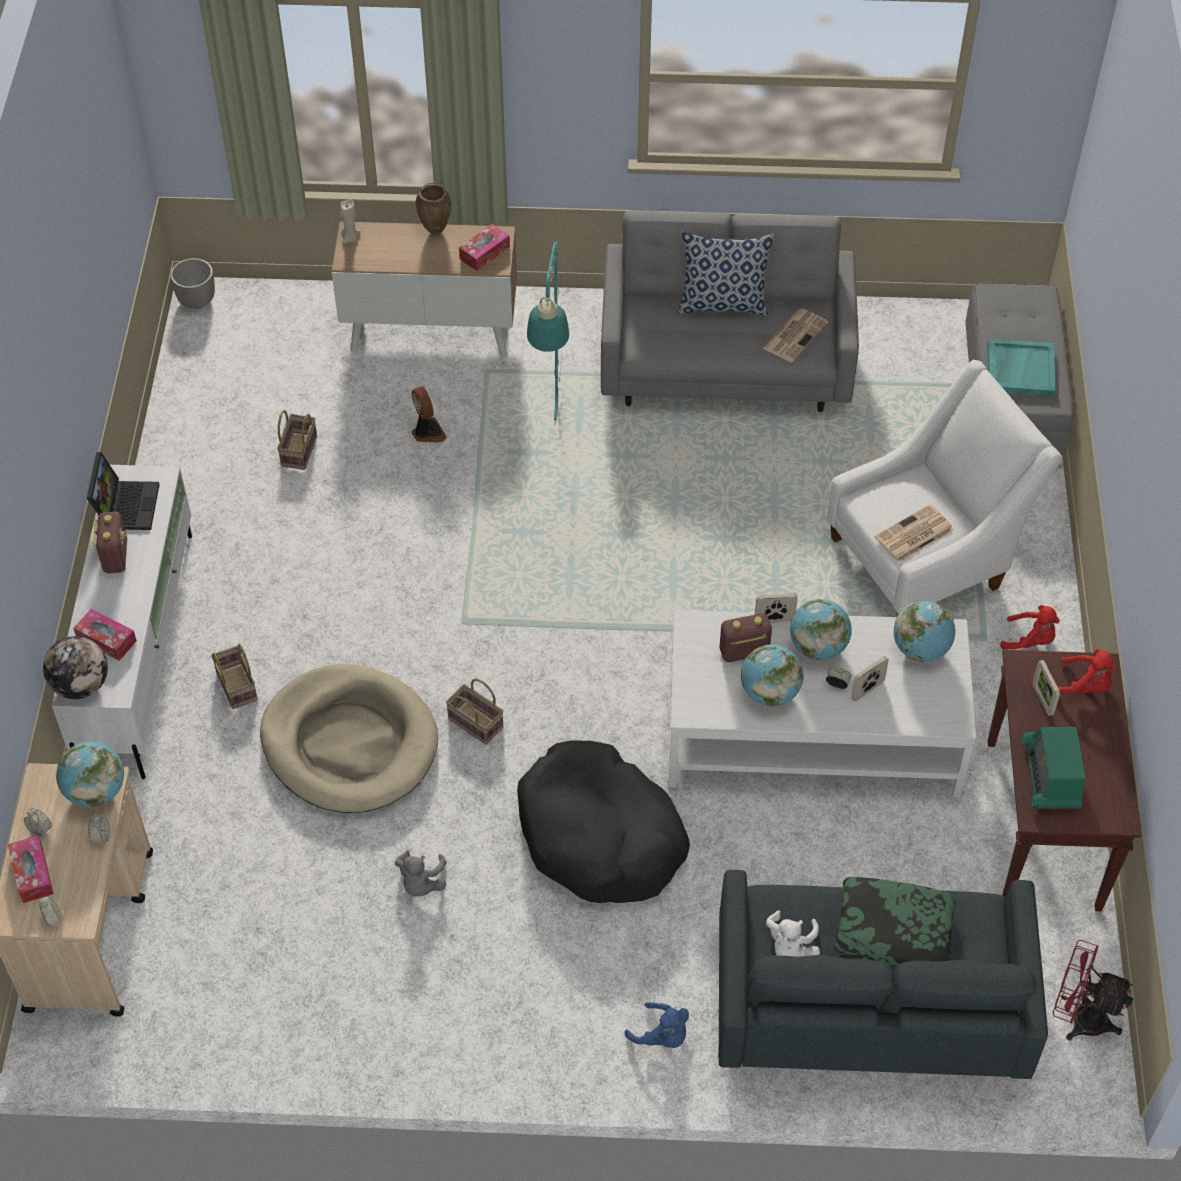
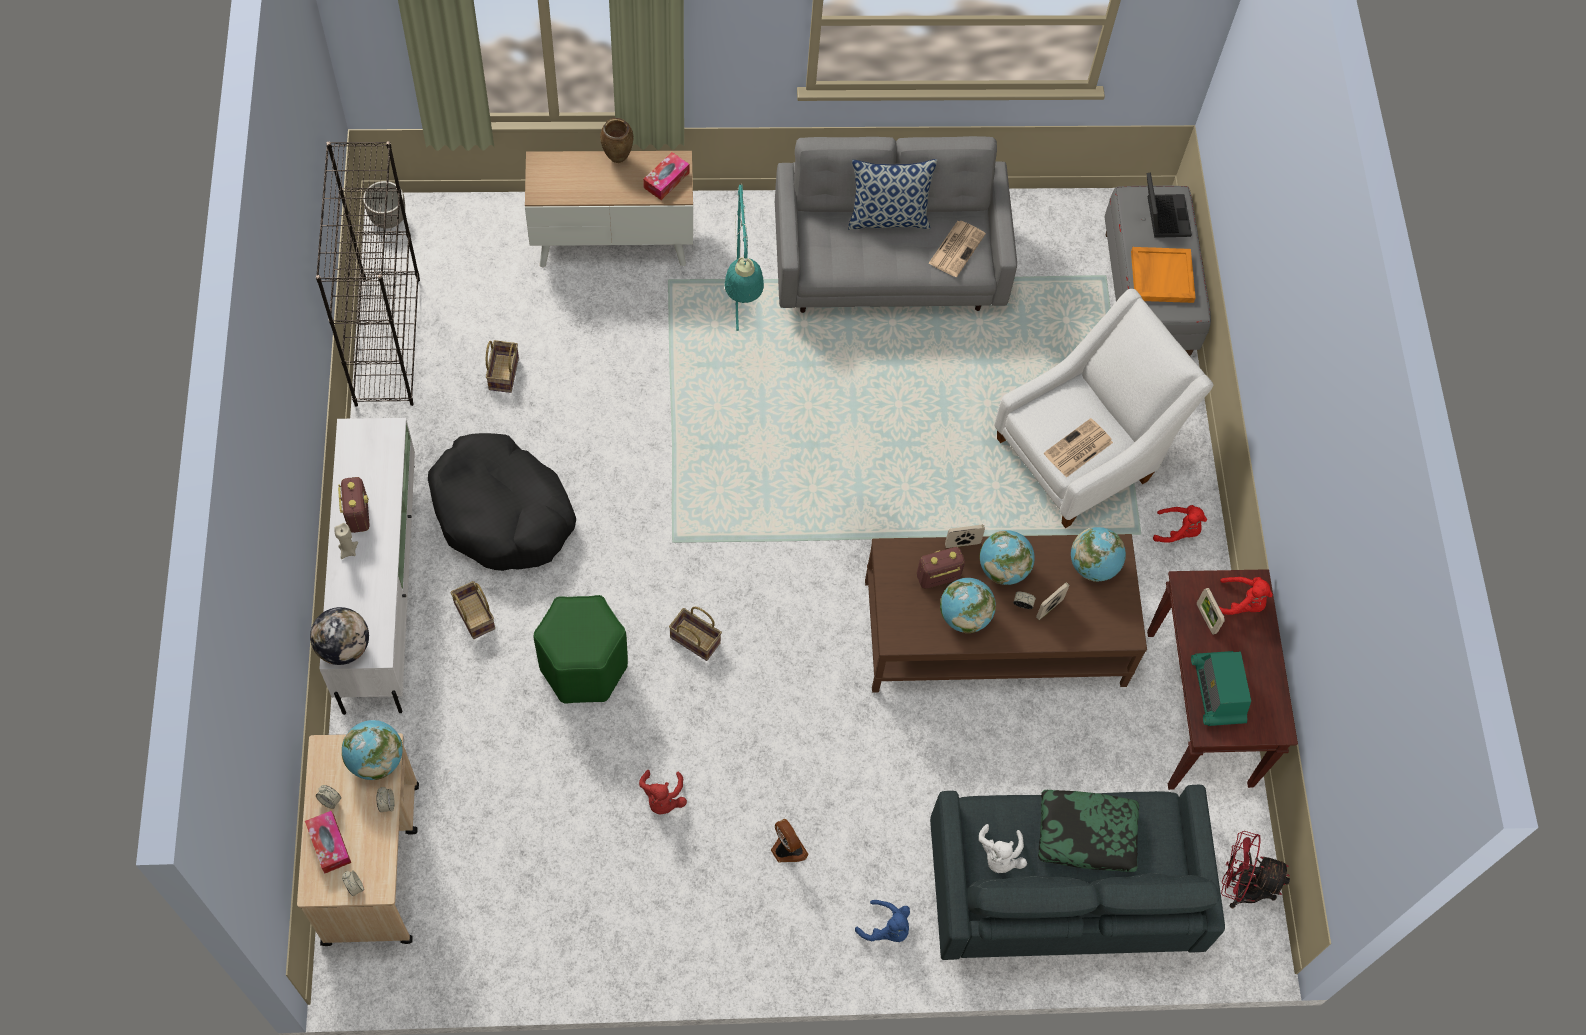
camera: 10 degrees left, 10 degrees up
(106, 640) = (361, 600): tissue box -> none
(126, 505) = (360, 460): laptop -> laptop (1162, 215)
(179, 414) = (387, 340): none -> black bookcase
(349, 743) = (584, 666): beige dog bed -> green stool
(350, 238) = (538, 169): beige candle -> beige candle (348, 550)
(421, 883) = (662, 798): grey plush toy -> red plush toy
(427, 432) = (620, 348): fan -> fan (787, 849)
(600, 836) = (816, 743): black dog bed -> black dog bed (502, 512)
(811, 733) = (993, 633): white coffee table -> brown coffee table
(1019, 370) = (1161, 276): turquoise tray -> orange tray

